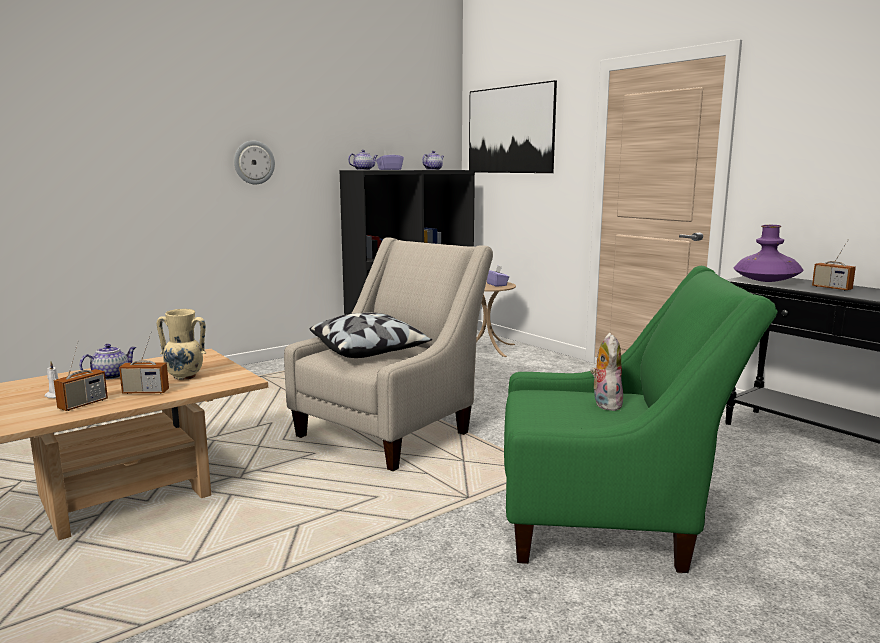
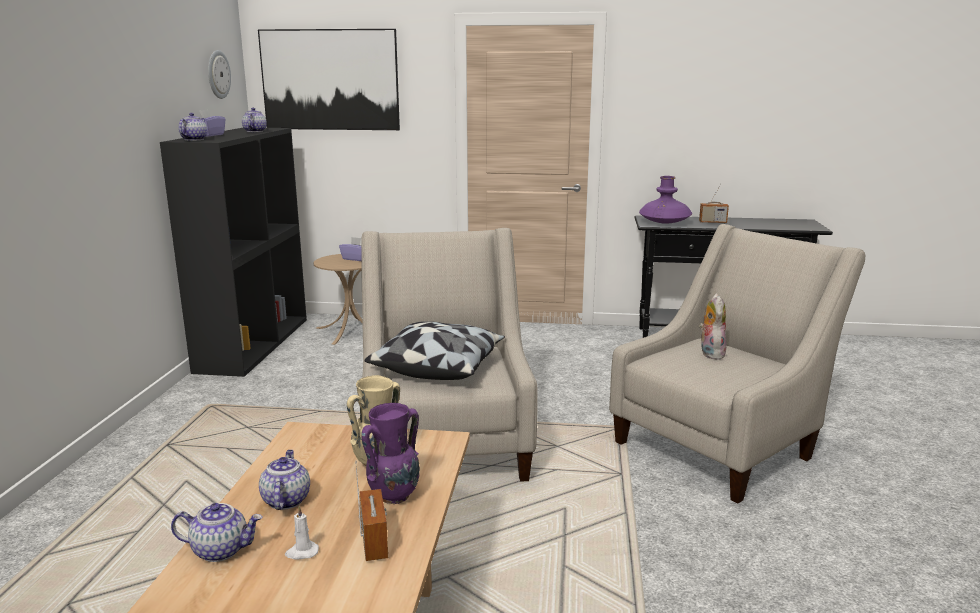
camera: 45 degrees left, 5 degrees up
(41, 382) = (221, 550): none -> teapot
(145, 392) = (393, 496): radio -> purple vase
(254, 162) = (76, 144): wall clock -> wall clock (218, 74)
(605, 404) = (710, 353): plush toy -> plush toy turned 45 degrees clockwise
(609, 520) = (720, 446): green armchair -> beige armchair

